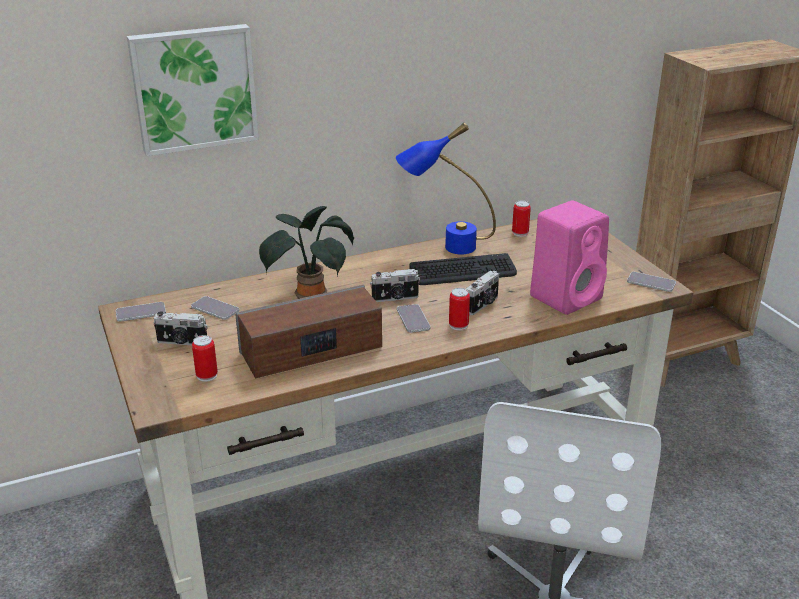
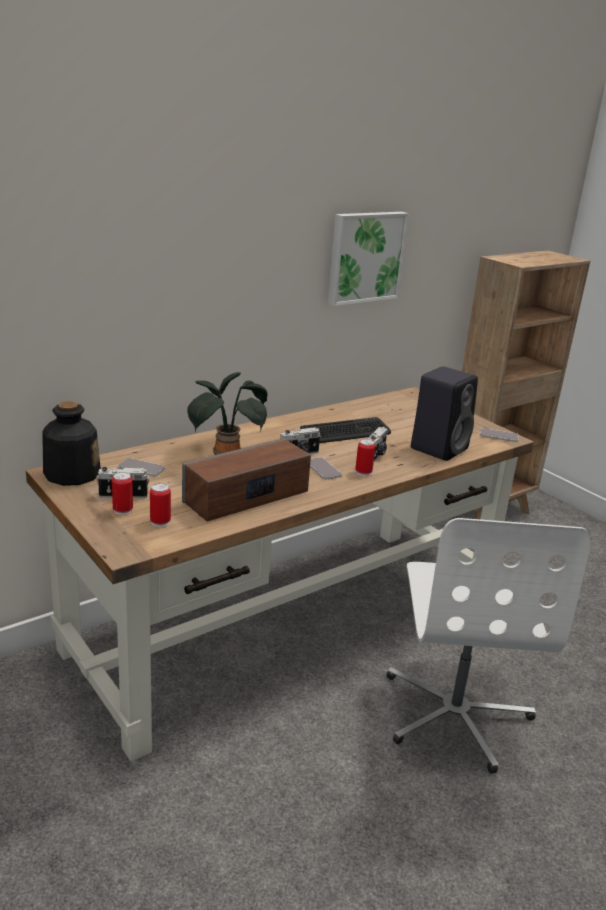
camera: 15 degrees left, 5 degrees down
(141, 313) = (71, 474): phone -> bottle
(194, 88) = (124, 263): picture -> picture (365, 257)
(445, 246) = (321, 414): blue table lamp -> none
(520, 233) = (377, 403): can -> can (123, 510)
(567, 296) = (439, 448): pink speaker -> black speaker

